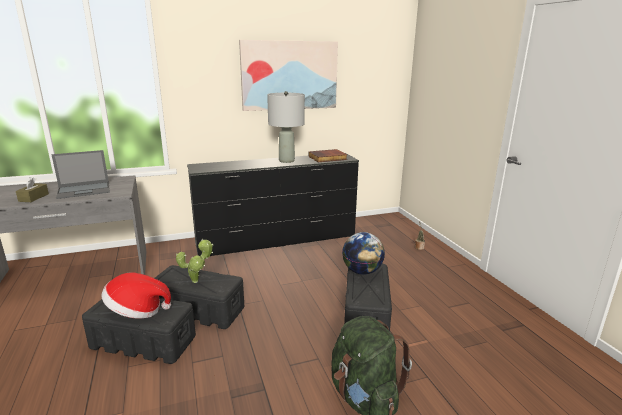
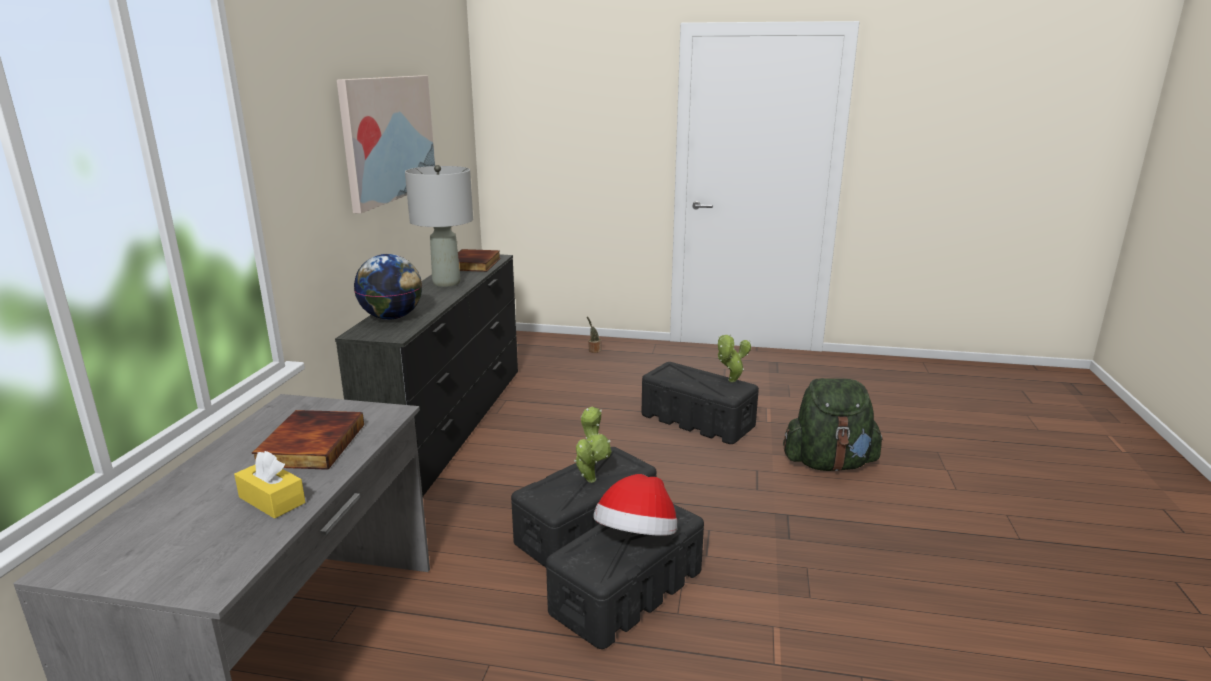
camera: 60 degrees left, 0 degrees up
(33, 197) = (272, 500): brown tissue box -> yellow tissue box
(85, 190) = (310, 444): laptop -> book
(362, 271) = (674, 376): globe -> globe (392, 317)
(380, 294) = (730, 382): none -> potted plant

